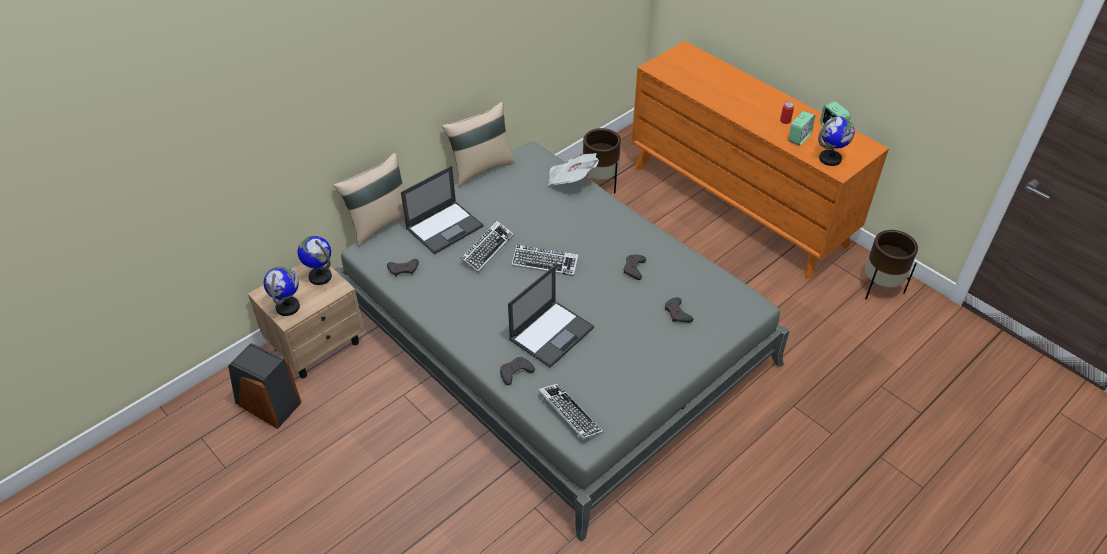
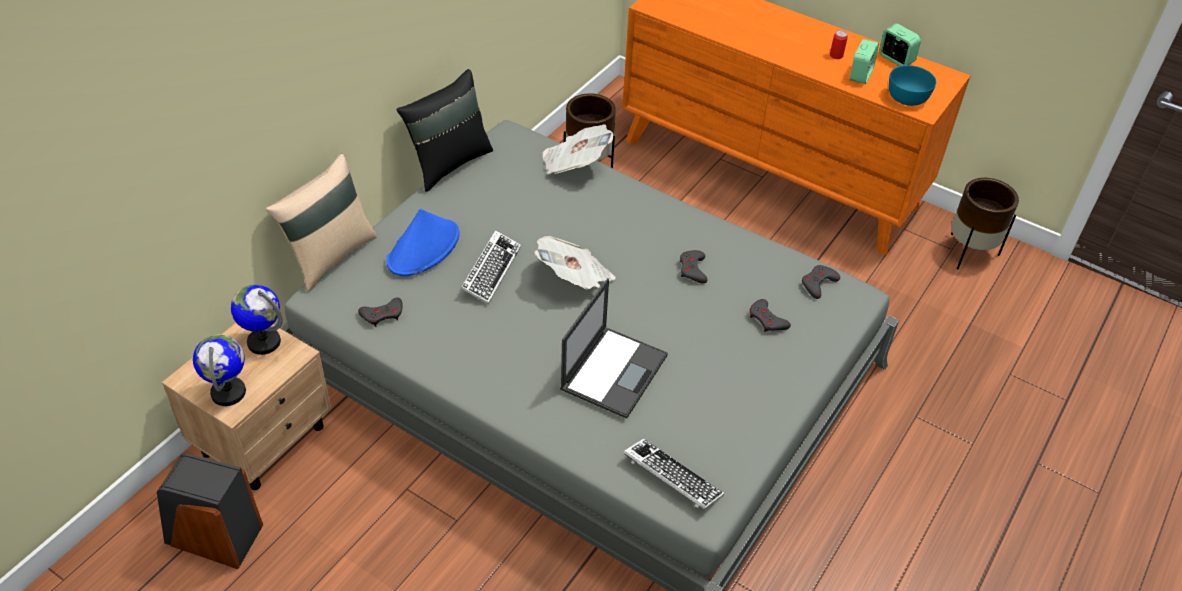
camera: 15 degrees left, 0 degrees up
(445, 227) = (423, 248): laptop -> blue hat
(481, 168) = (449, 163): beige pillow -> black pillow
(515, 372) = (581, 433): grey game controller -> grey game controller (818, 284)
(545, 263) = (575, 278): keyboard -> newspaper
(830, 159) = (907, 96): globe -> turquoise bowl

